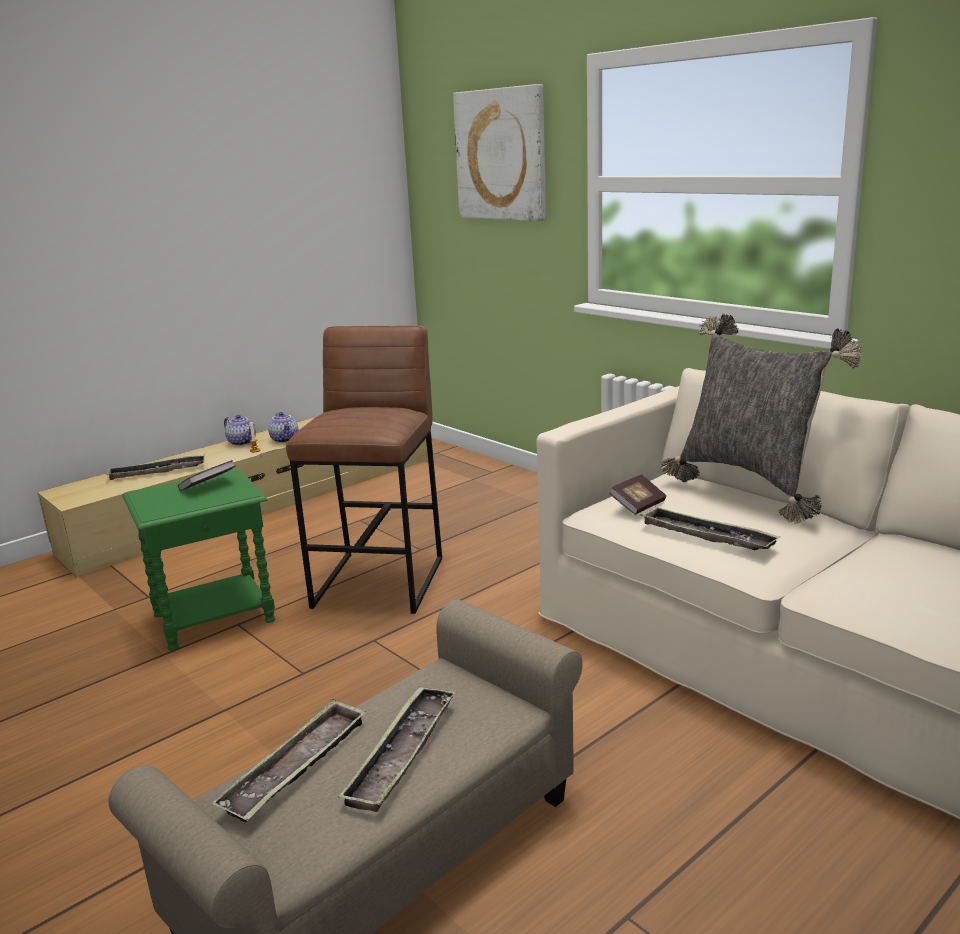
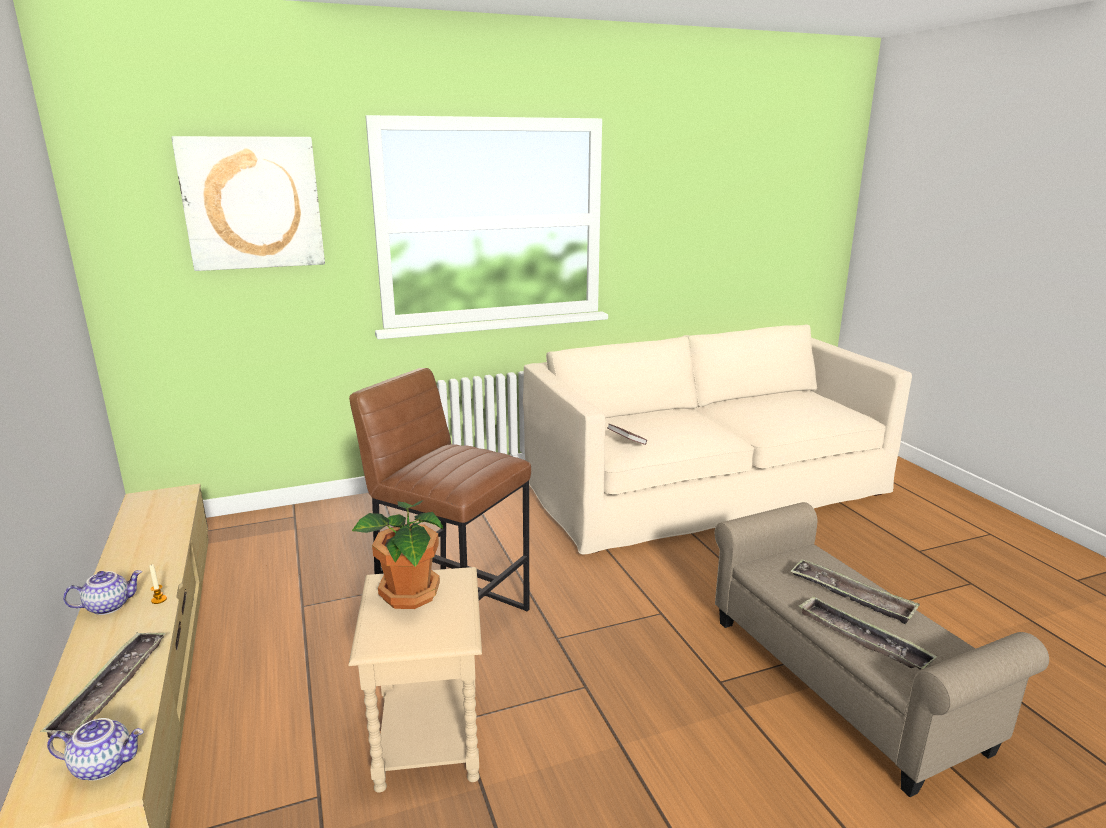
camera: 70 degrees left, 0 degrees up
(208, 486) = (408, 595): book -> potted plant
(213, 616) = (426, 738): green side table -> beige side table
(285, 440) = (156, 574): teapot -> teapot (104, 764)
(706, 536) = (686, 437): tray -> none
(751, 495) = (637, 414): pillow -> none

